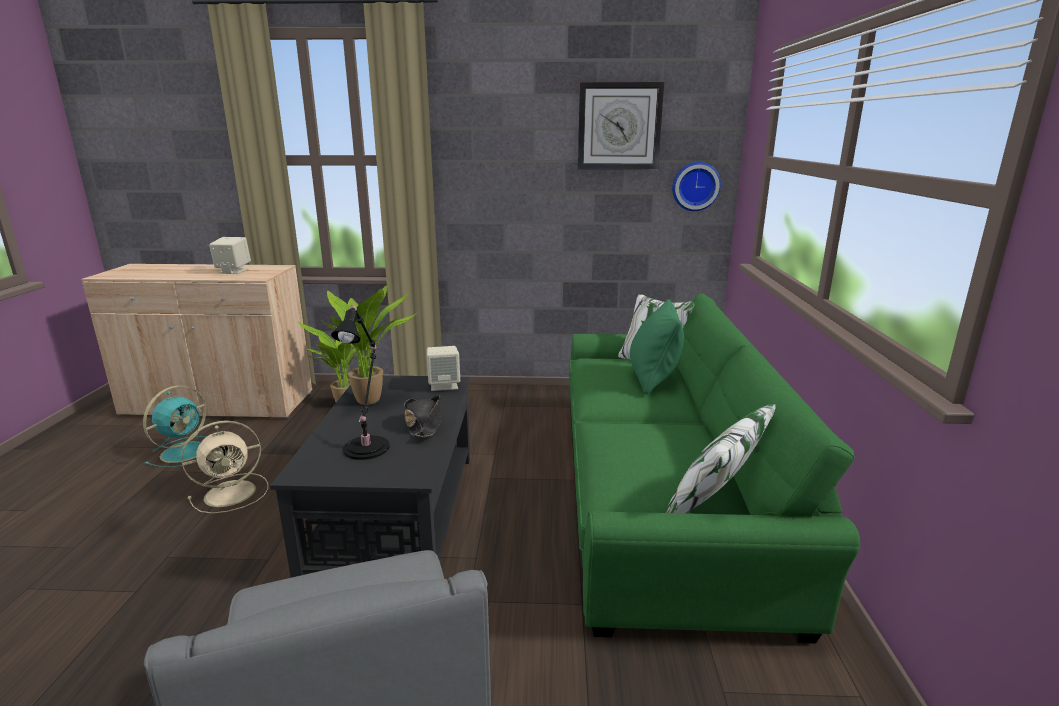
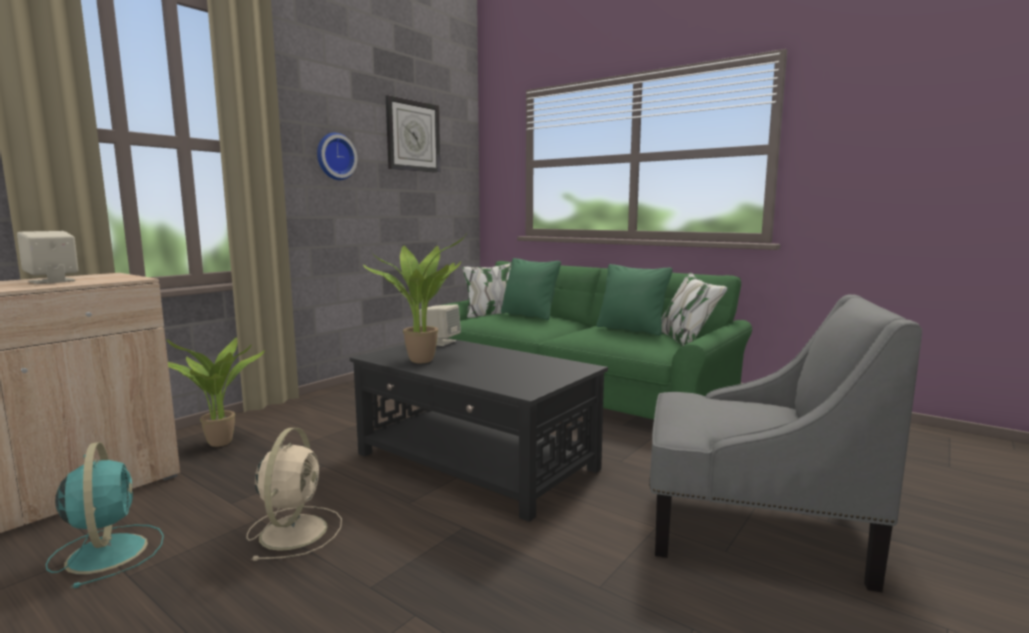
camera: 55 degrees left, 10 degrees down
(368, 446) = (512, 370): black table lamp -> none
(424, 424) = (501, 355): black hat -> none
(675, 453) = (631, 330): none -> green pillow
(695, 186) = (459, 187): wall clock -> wall clock (334, 156)

